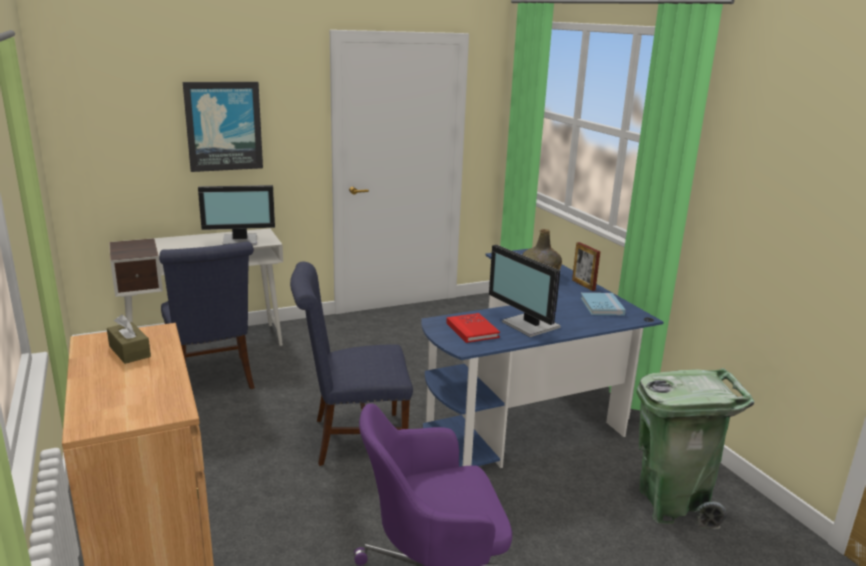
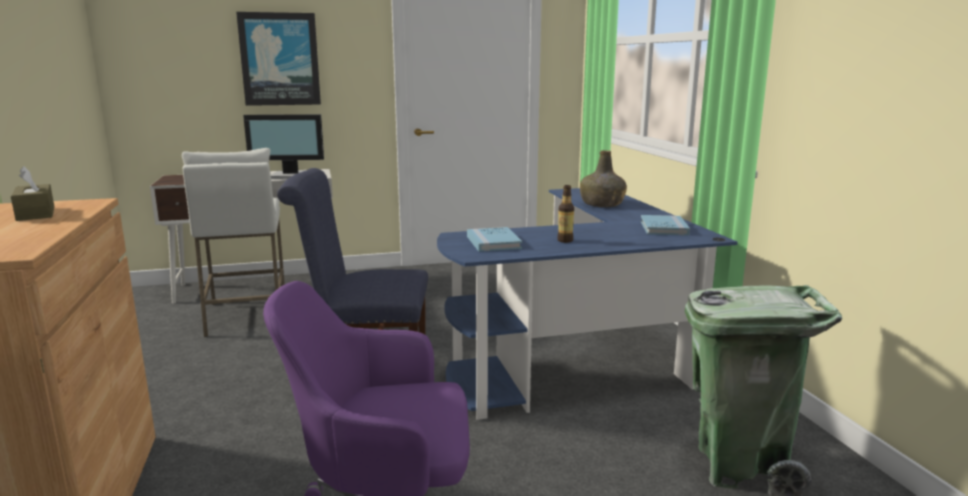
camera: 10 degrees right, 5 degrees down
(213, 381) = (246, 316): blue chair -> white stool
(472, 330) = (493, 242): red book -> blue book
(529, 325) = (565, 240): monitor -> bottle
(583, 285) = (649, 212): picture frame -> none

